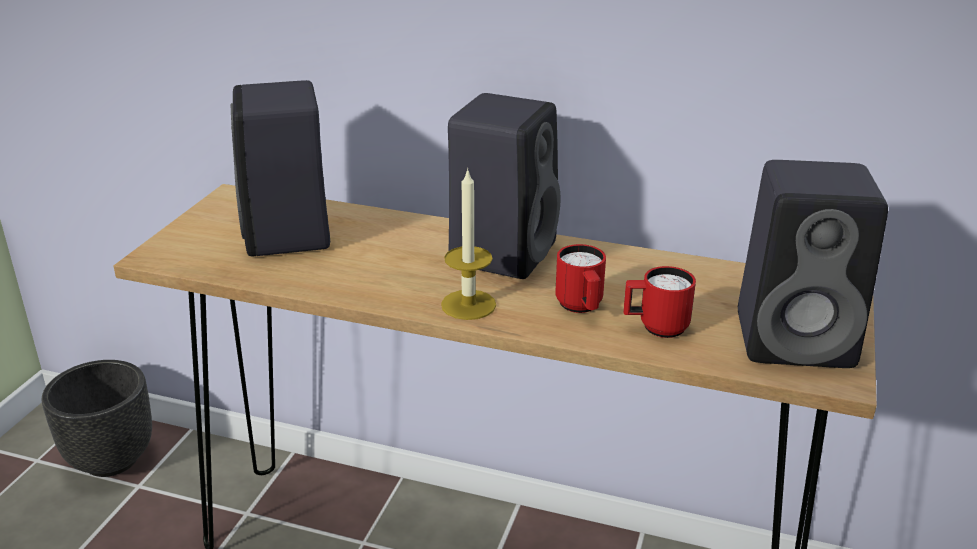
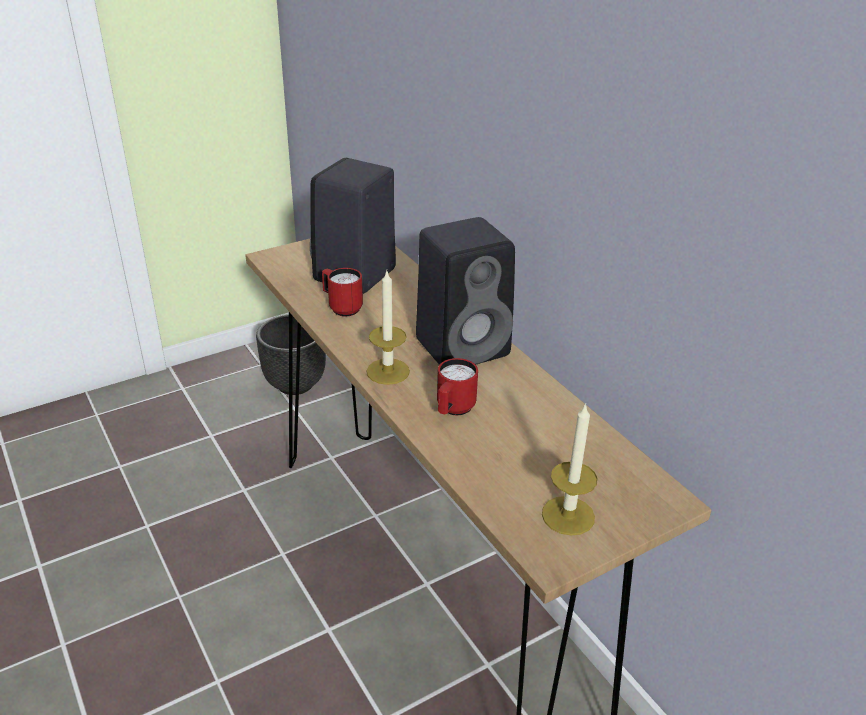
camera: 40 degrees right, 5 degrees up
(655, 328) = (479, 450): red mug -> red mug (341, 307)
(798, 339) = (568, 515): black speaker -> candle

